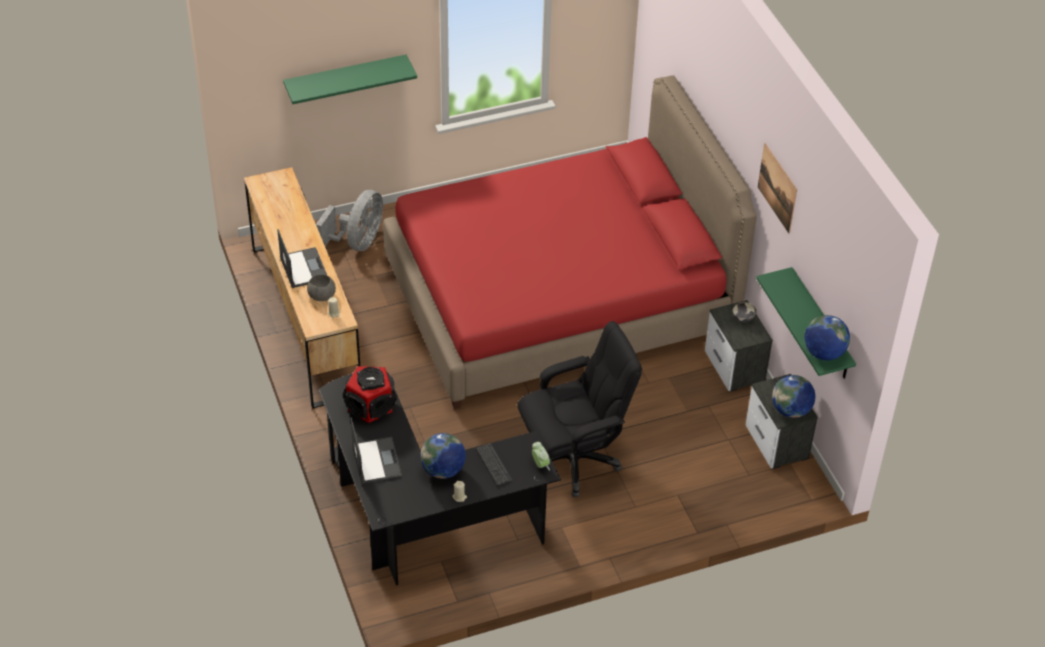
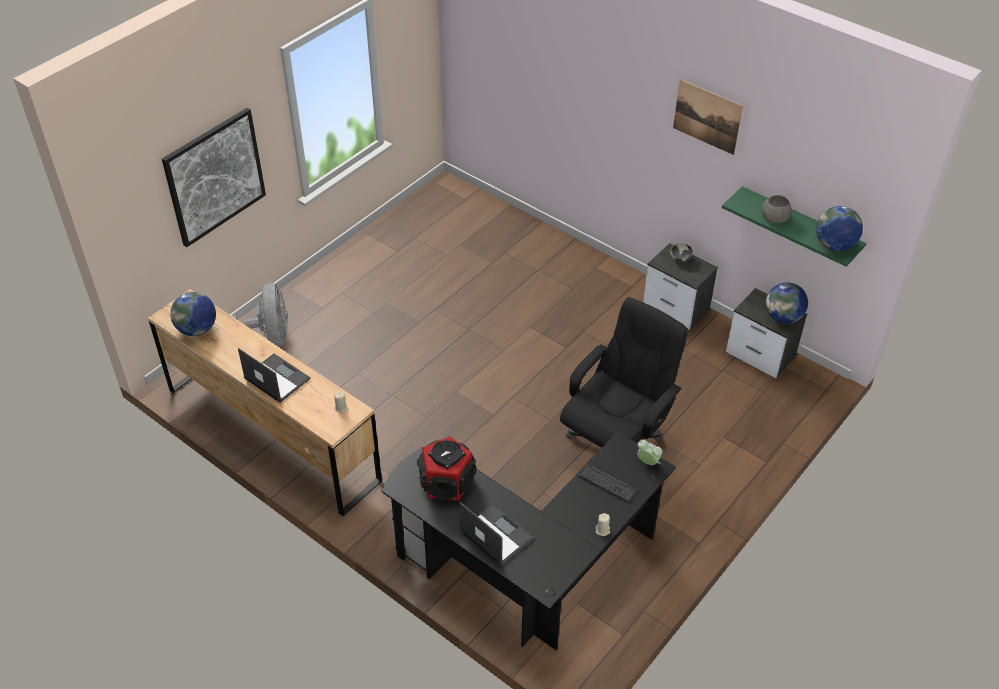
camera: 30 degrees left, 0 degrees up
(321, 295) = (315, 397): grey bowl -> grey bowl (774, 218)
(346, 79) = (214, 177): green shelf -> picture
(443, 470) = (566, 512): globe -> globe (197, 329)
(558, 299) = (488, 315): red bed -> none

